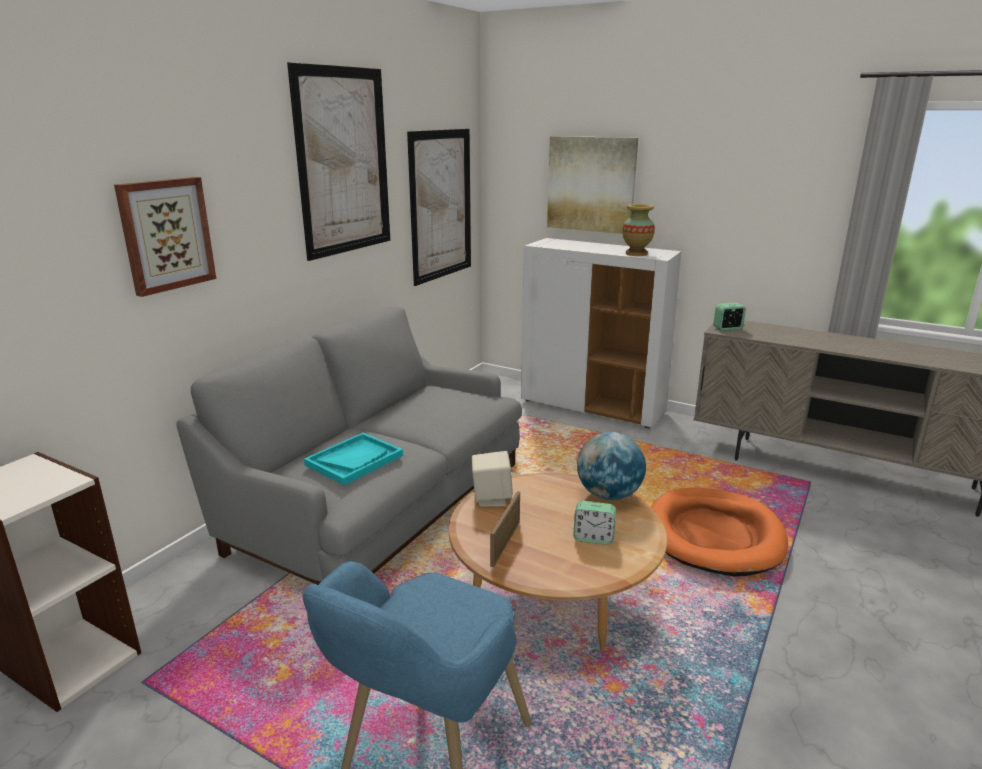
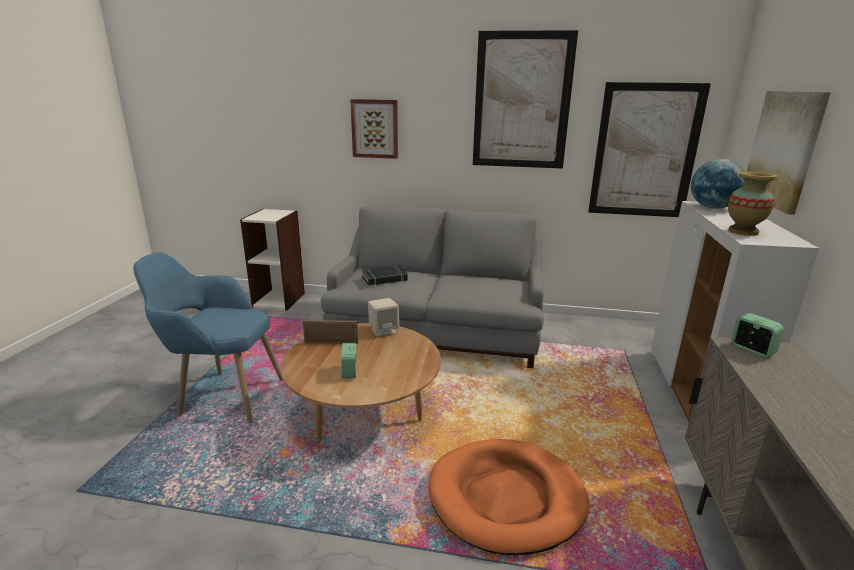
camera: 70 degrees right, 0 degrees up
(354, 460) = (384, 279): turquoise tray -> black book
(608, 495) = (414, 372): globe -> globe (712, 208)

